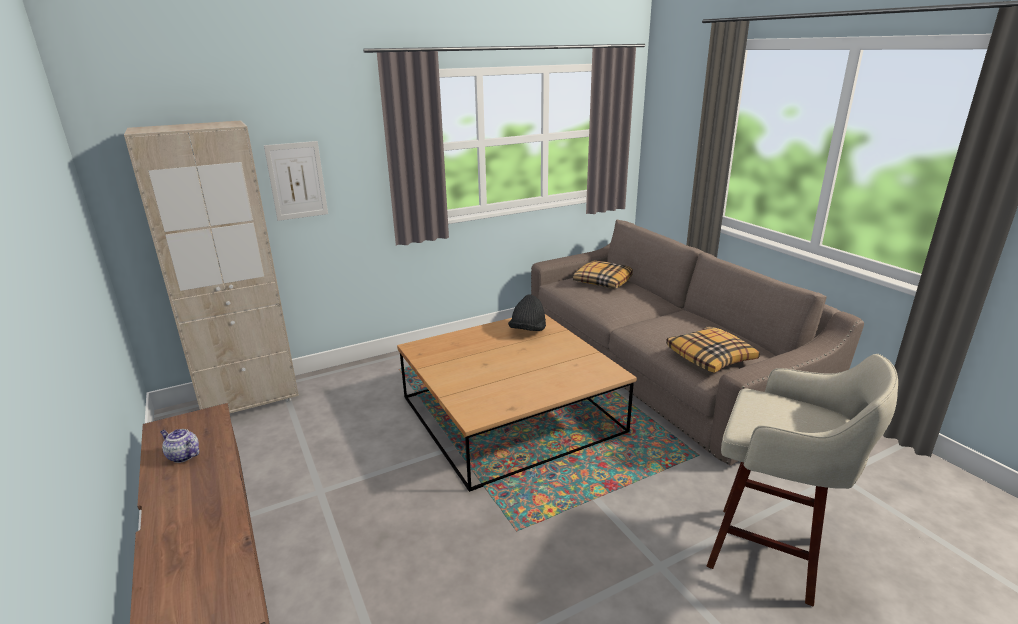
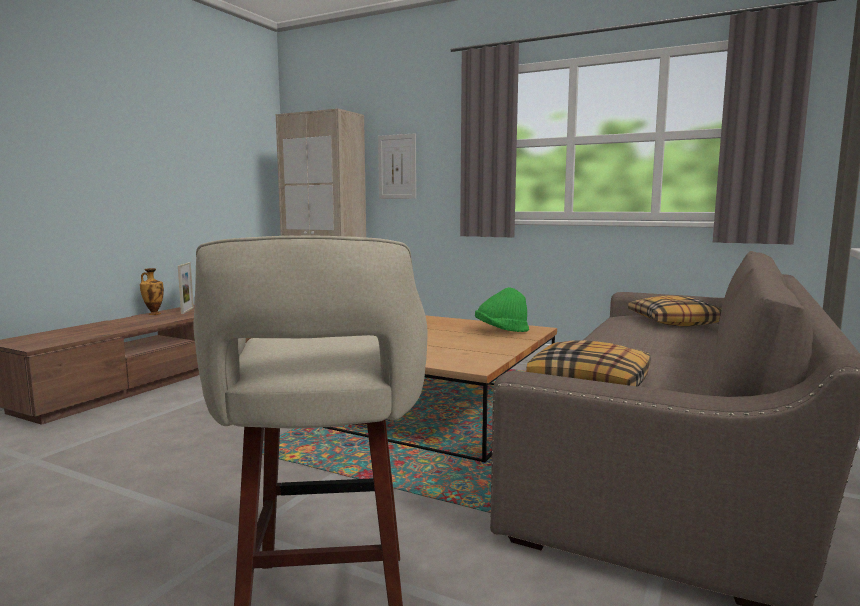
camera: 55 degrees right, 15 degrees down
(158, 485) = (153, 314): none -> vase
(183, 456) = (187, 311): teapot -> picture frame
(528, 331) = (501, 331): black hat -> green hat

